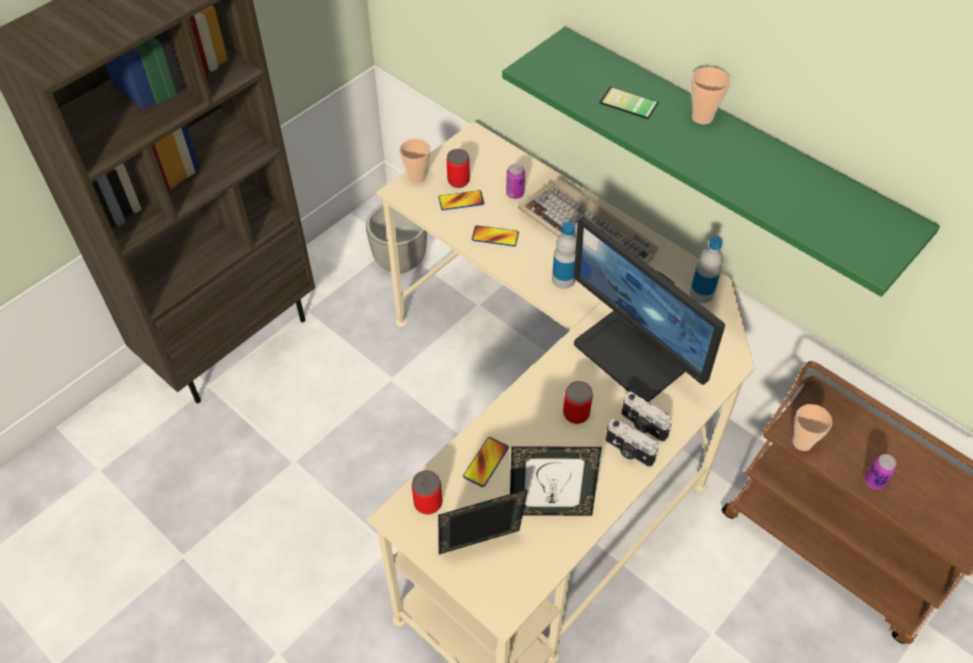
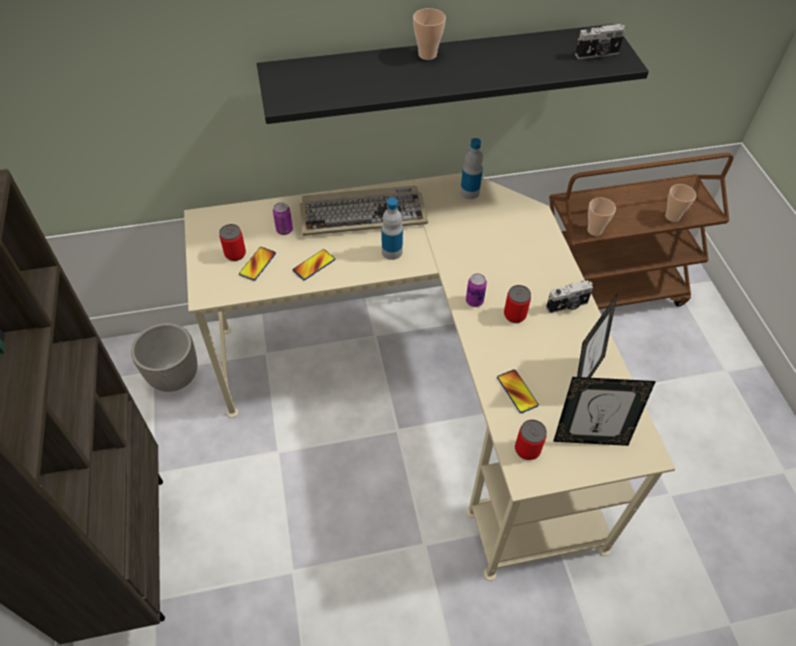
camera: 55 degrees left, 0 degrees up
(417, 177) = (203, 276): cup -> cup (672, 217)
(481, 548) = (590, 438): picture frame -> picture frame turned 105 degrees counterclockwise
(627, 105) = (377, 78): phone -> none
(632, 355) = (490, 256): monitor -> none
(643, 426) = (552, 286): camera -> camera (597, 54)
(727, 148) = (439, 73): green shelf -> black shelf
(874, 481) = (643, 218): can -> can (474, 301)

